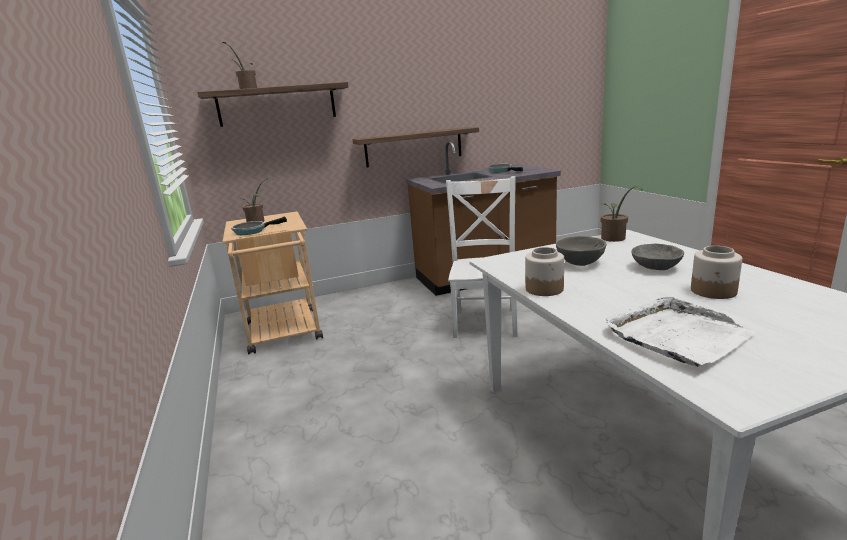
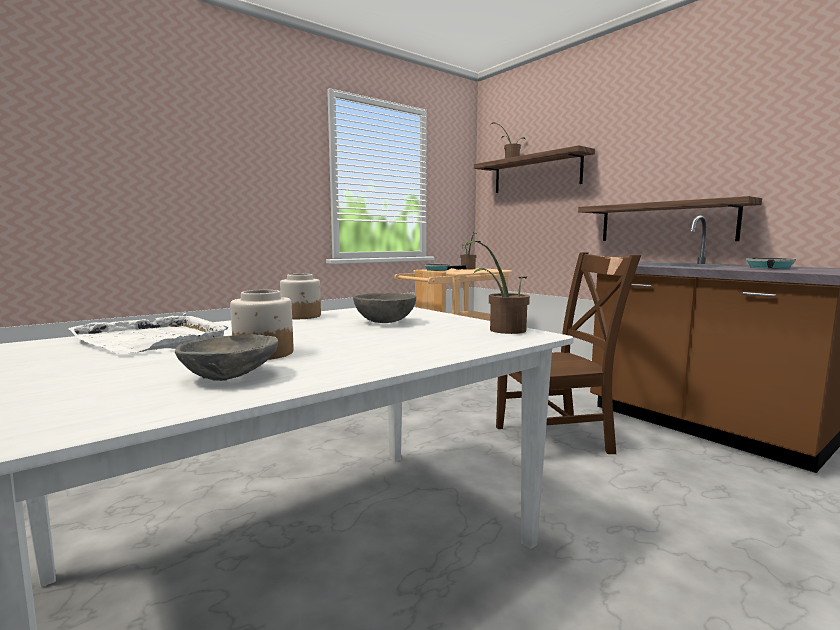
camera: 70 degrees right, 10 degrees down
(485, 320) = (557, 439): white chair -> brown chair
(655, 267) = (368, 340): grey bowl -> grey bowl (232, 376)

